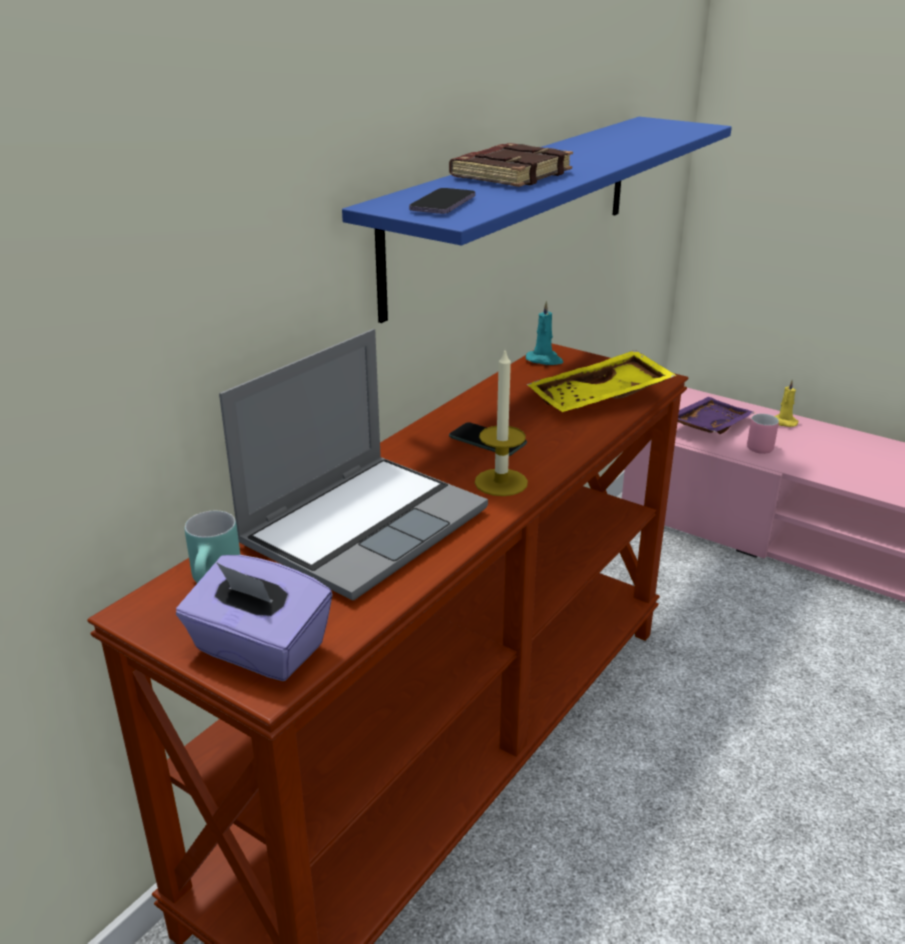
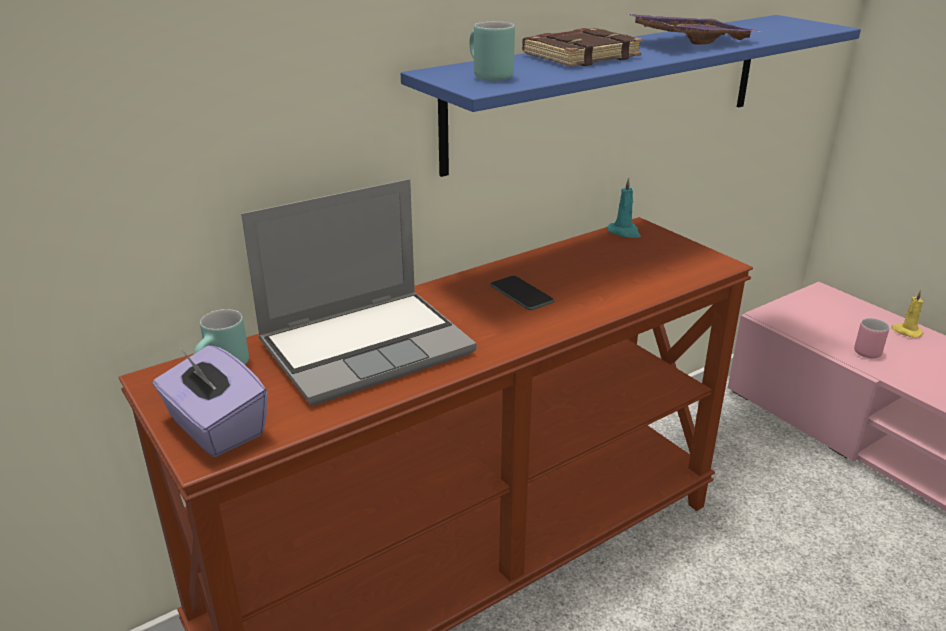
camera: 20 degrees right, 0 degrees up
(443, 204) = (486, 76): phone -> turquoise mug
(501, 482) = (506, 331): candle -> none
(600, 399) = (650, 274): yellow tray -> none
(708, 425) = (824, 322): purple tray -> purple tray (689, 41)

